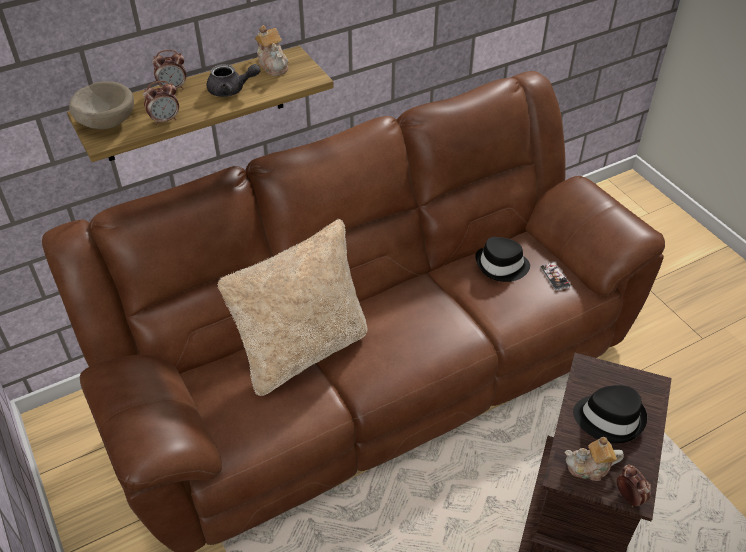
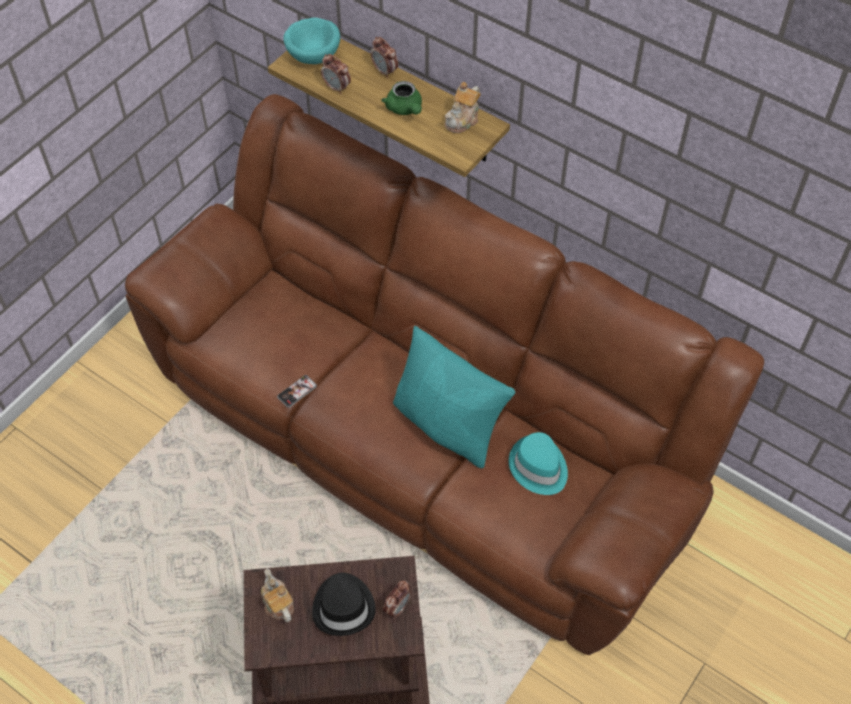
camera: 65 degrees right, 10 degrees up
(106, 121) = (314, 54): beige bowl -> turquoise bowl
(231, 90) = (405, 109): grey teapot -> green teapot
(305, 353) = (335, 347): beige pillow -> none
(432, 305) = (448, 425): none -> turquoise pillow
(501, 266) = (538, 467): black hat -> turquoise hat
(555, 276) = (551, 522): phone -> phone (297, 391)
(628, 497) = (259, 644): alarm clock -> alarm clock (397, 607)

